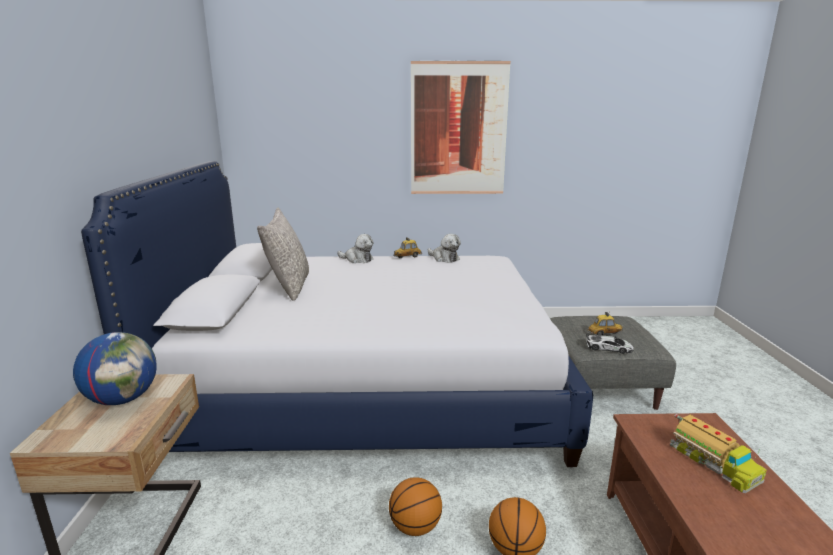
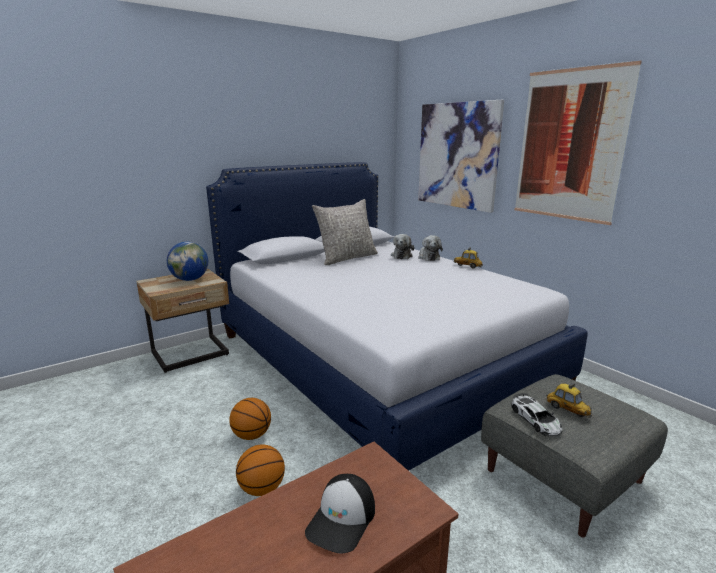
camera: 55 degrees right, 0 degrees up
(328, 144) = (457, 155): none -> picture
(444, 258) = (493, 276): plush toy -> plush toy (401, 255)
(712, 462) = (342, 519): toy truck -> cap

